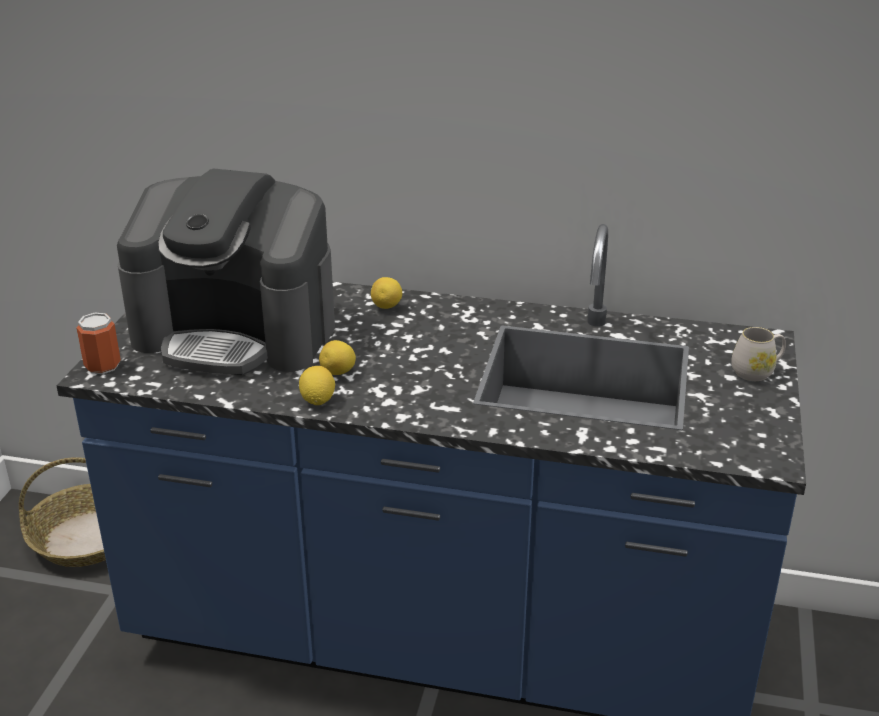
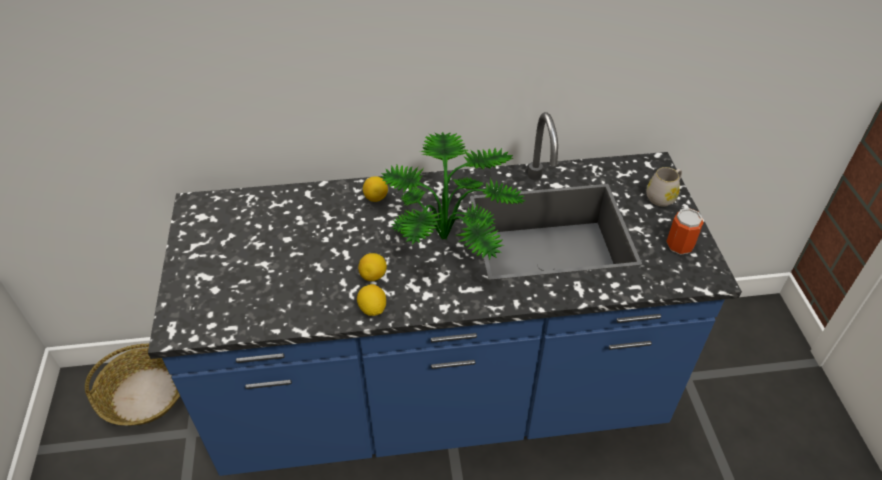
camera: 20 degrees left, 15 degrees up
(102, 366) = (177, 320): can -> can (679, 245)
(236, 332) = (271, 254): coffee machine -> none
(455, 356) = (452, 236): none -> potted plant

